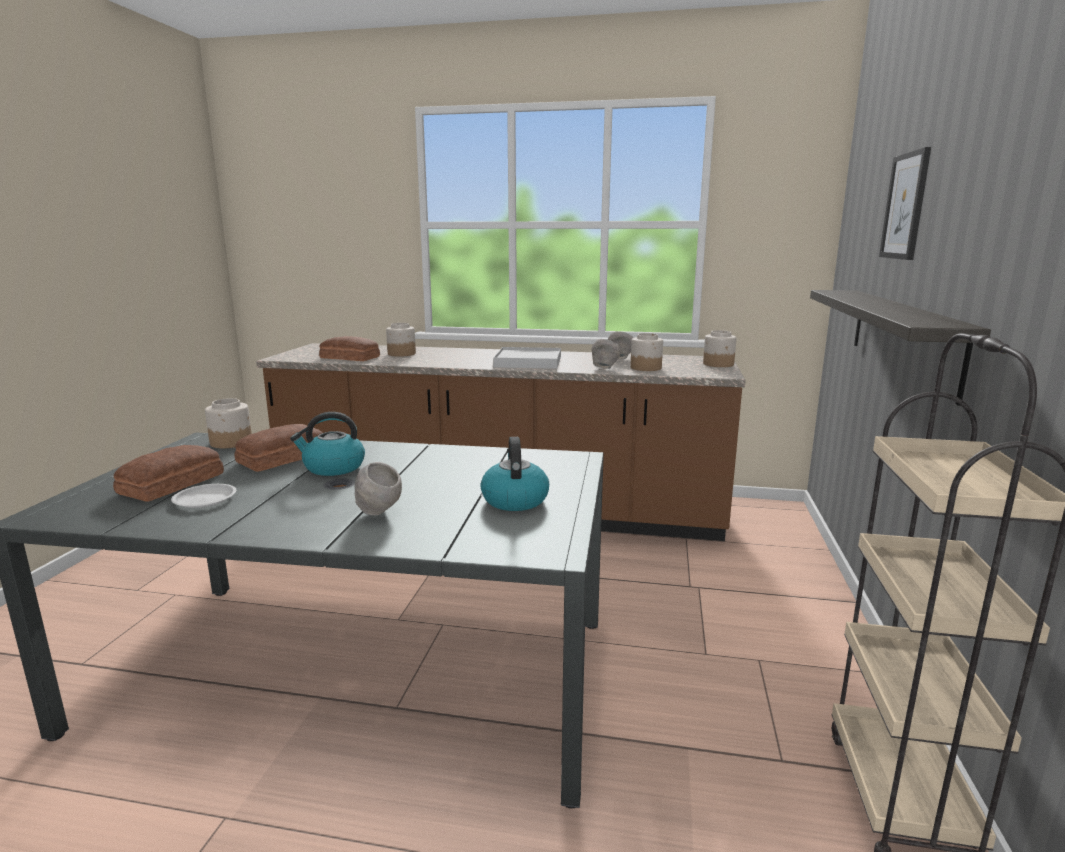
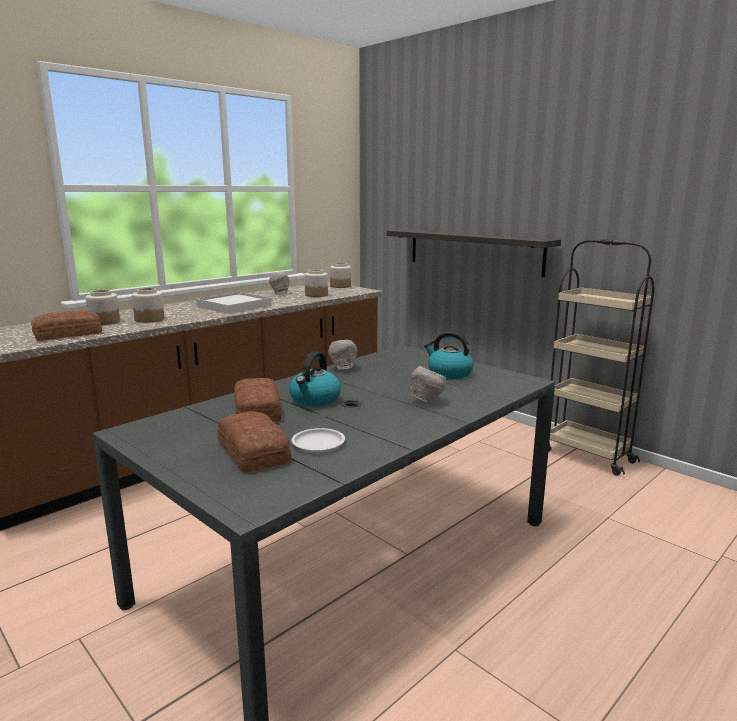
camera: 55 degrees left, 0 degrees up
(232, 442) = (169, 422): jar -> jar (149, 319)
(605, 368) = (297, 300): grey bowl -> grey bowl (343, 369)
(905, 206) = (455, 180): picture -> none

